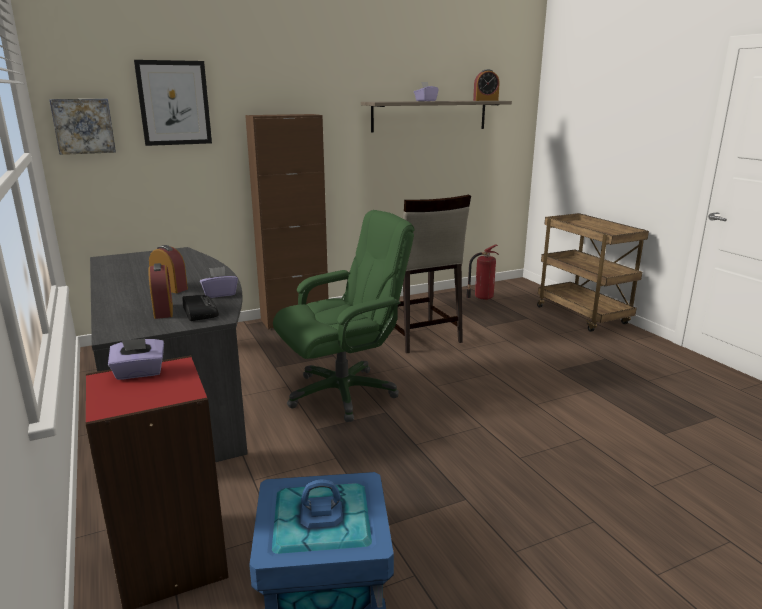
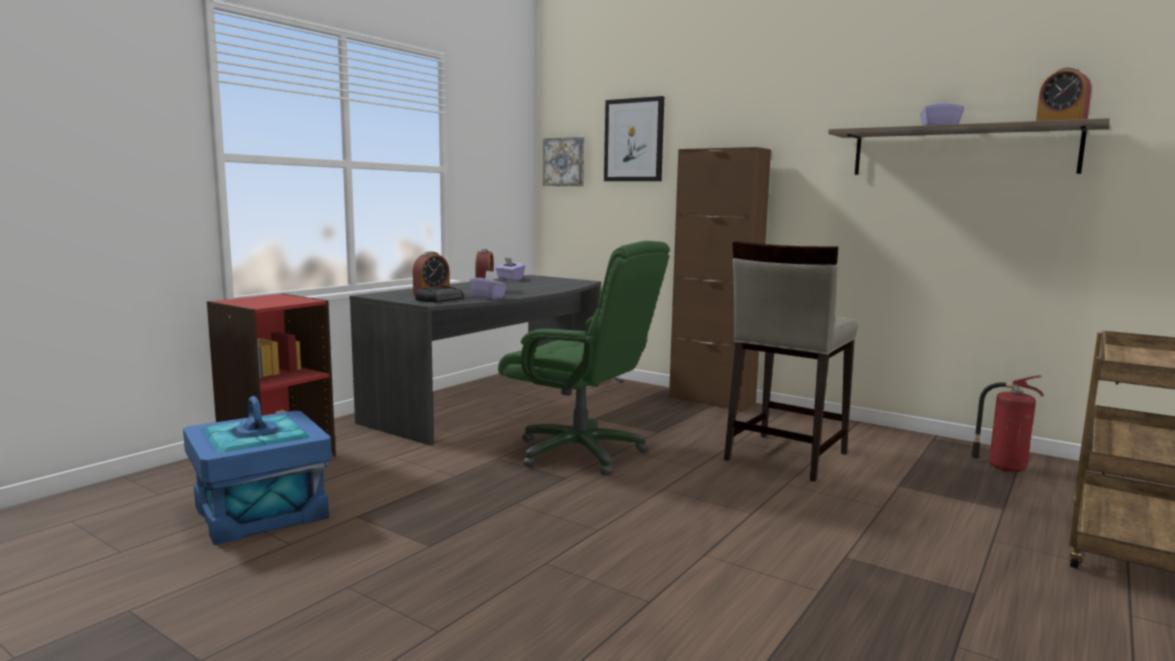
camera: 60 degrees right, 10 degrees down
(139, 373) = (288, 298): purple tissue box -> purple tissue box (509, 279)

